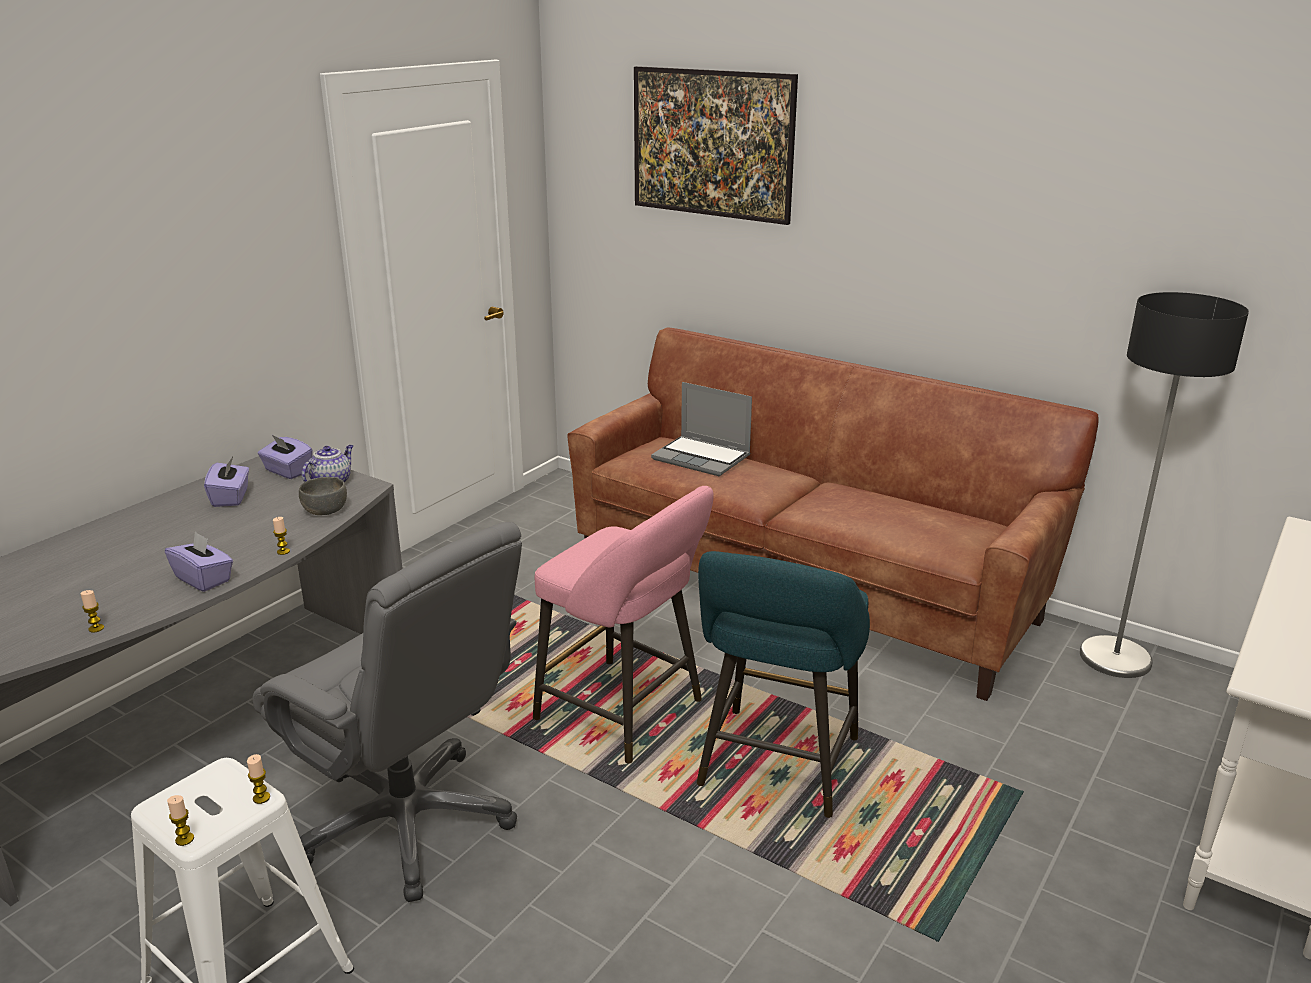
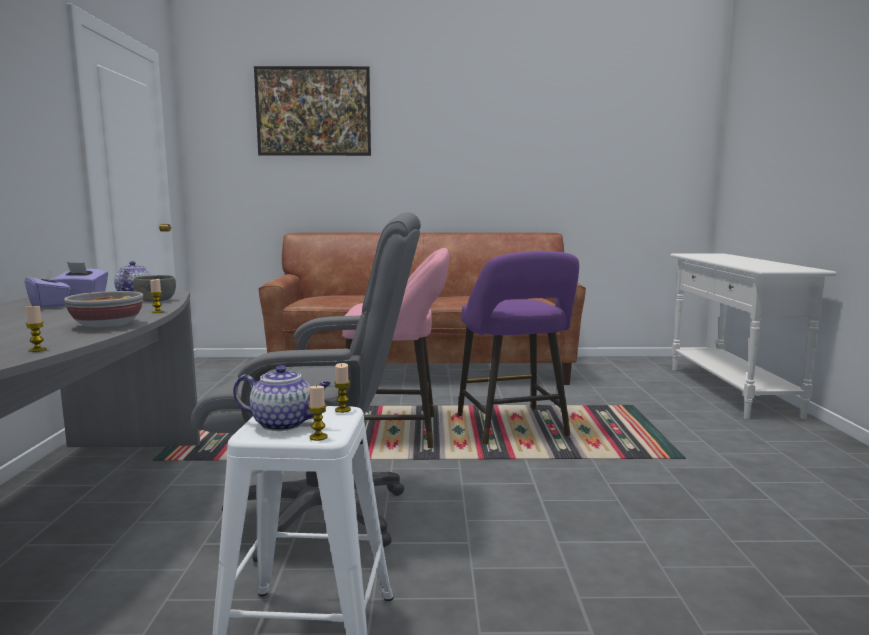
camera: 35 degrees left, 15 degrees down
(193, 801) = (285, 424): none -> teapot
(204, 579) = (106, 325): purple tissue box -> bowl
(702, 458) = (351, 294): laptop -> none
(776, 768) = (514, 428): turquoise stool -> purple stool
(1115, 658) = (596, 362): floor lamp -> none

